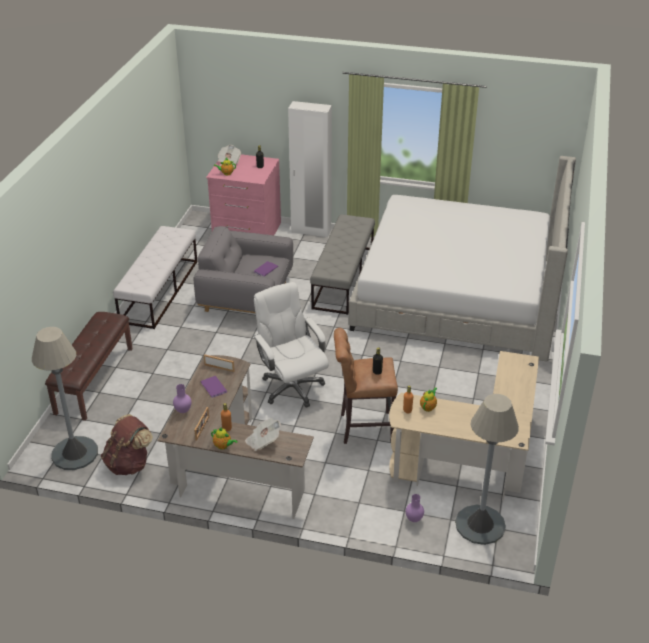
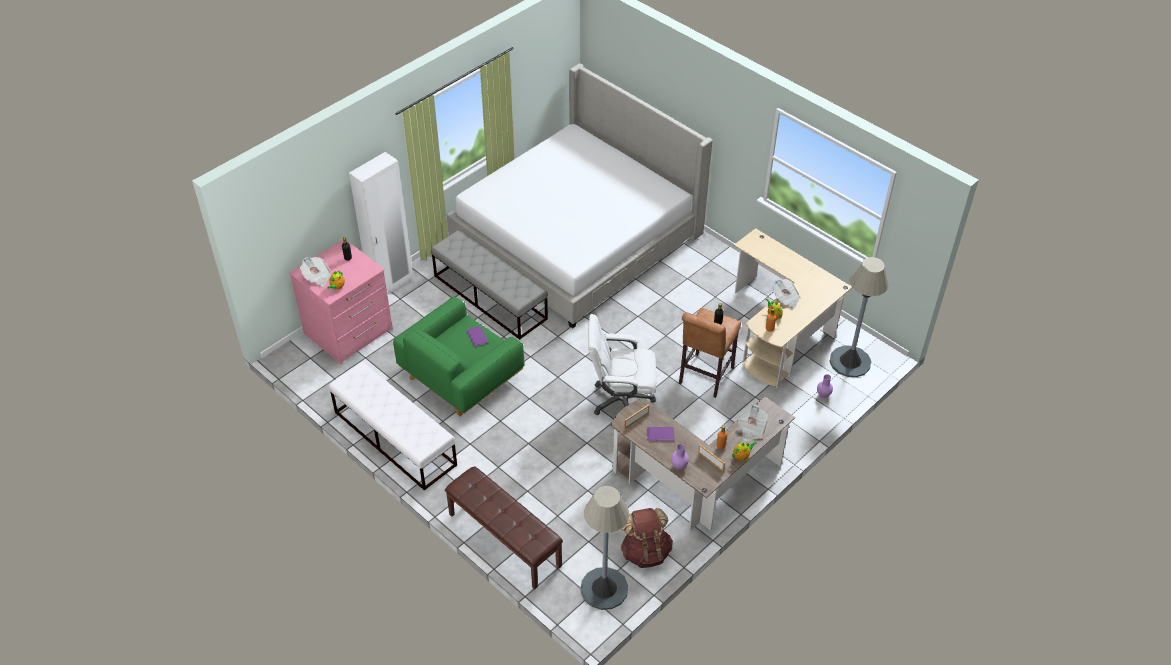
camera: 60 degrees left, 10 degrees up
(246, 296) = (461, 376): grey armchair -> green armchair
(460, 408) = (786, 299): none -> newspaper

